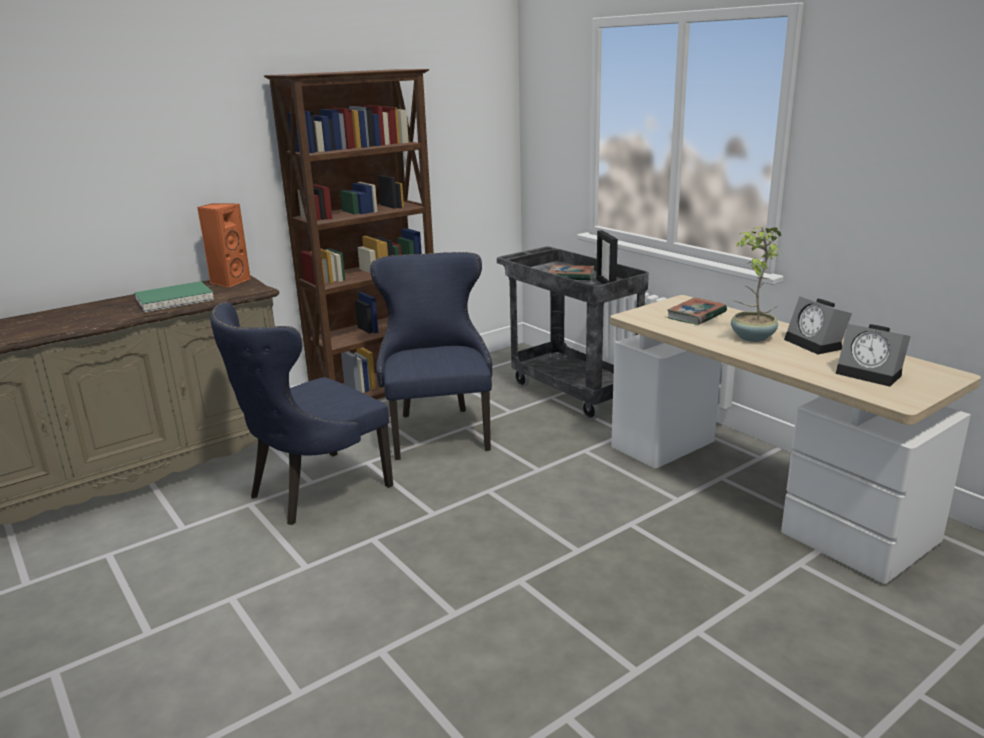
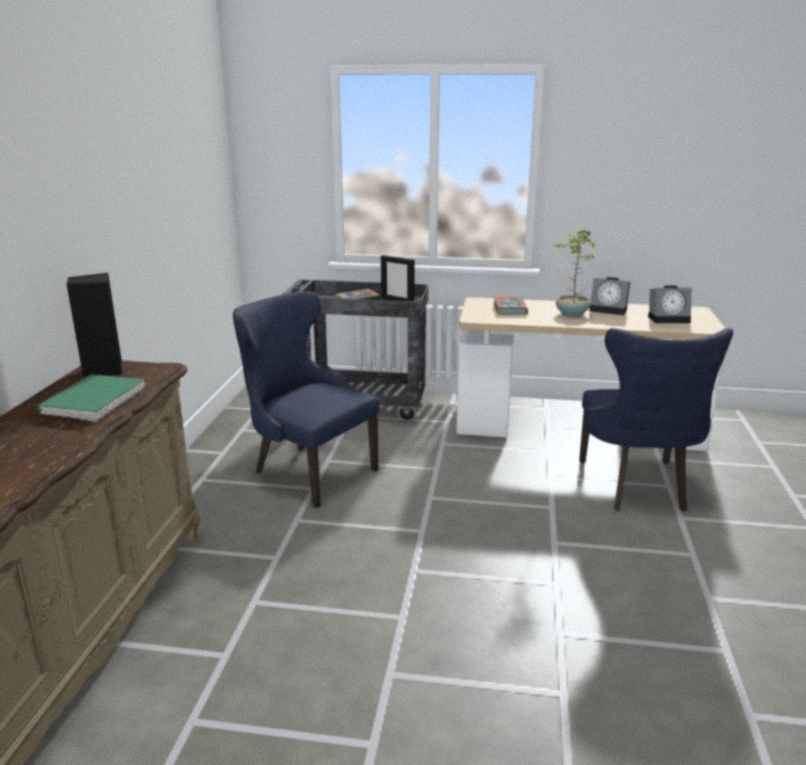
camera: 45 degrees left, 0 degrees up
(229, 282) = (103, 370): orange speaker -> black speaker
(313, 490) = (292, 562): blue chair -> blue chair (637, 486)
(379, 398) = (203, 466): brown bookcase -> none

